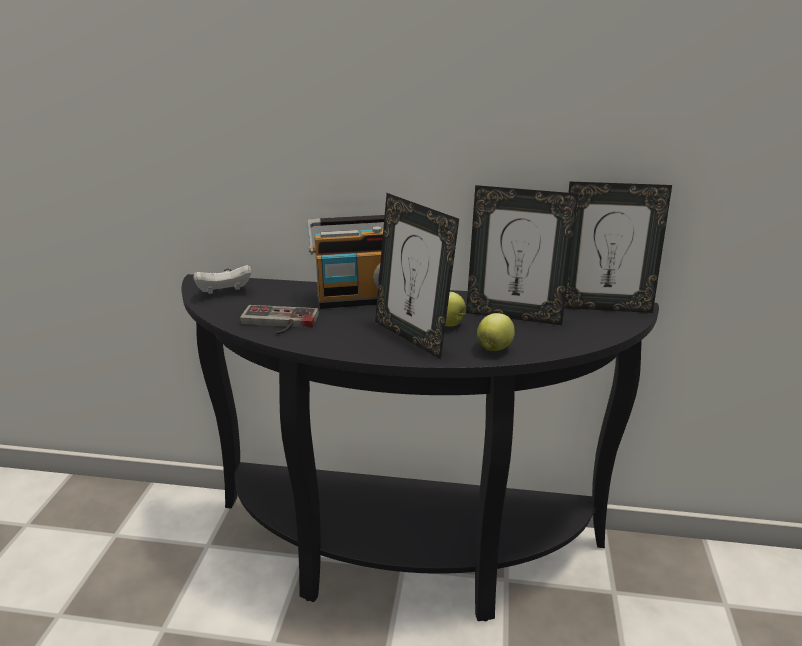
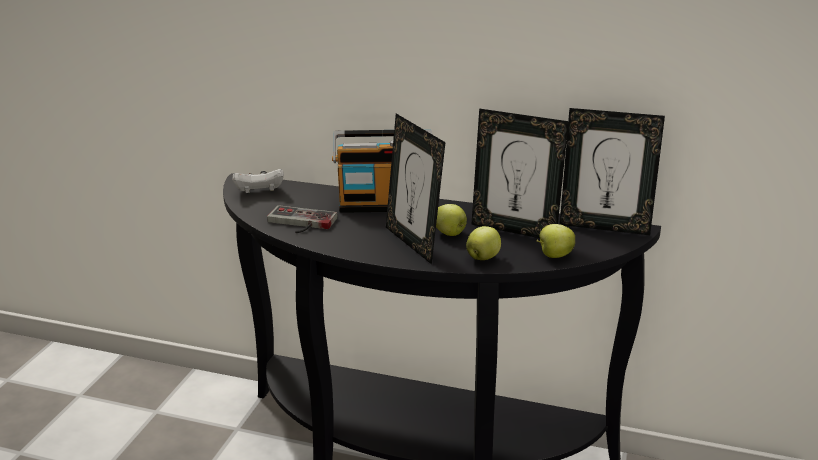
camera: 10 degrees right, 0 degrees up
(568, 340) = (554, 255): none -> apple

